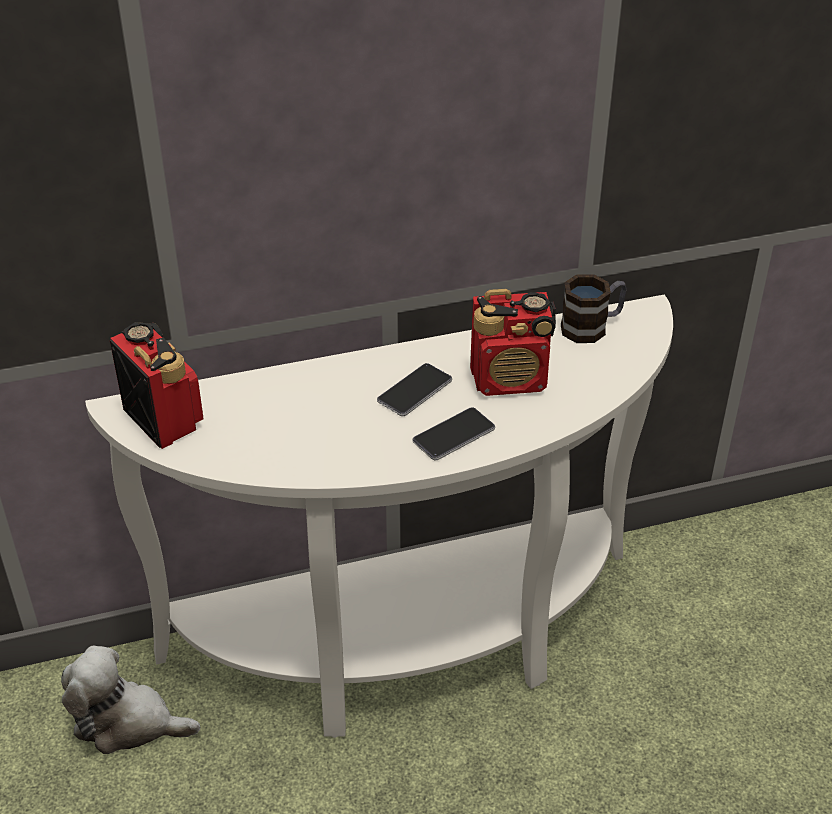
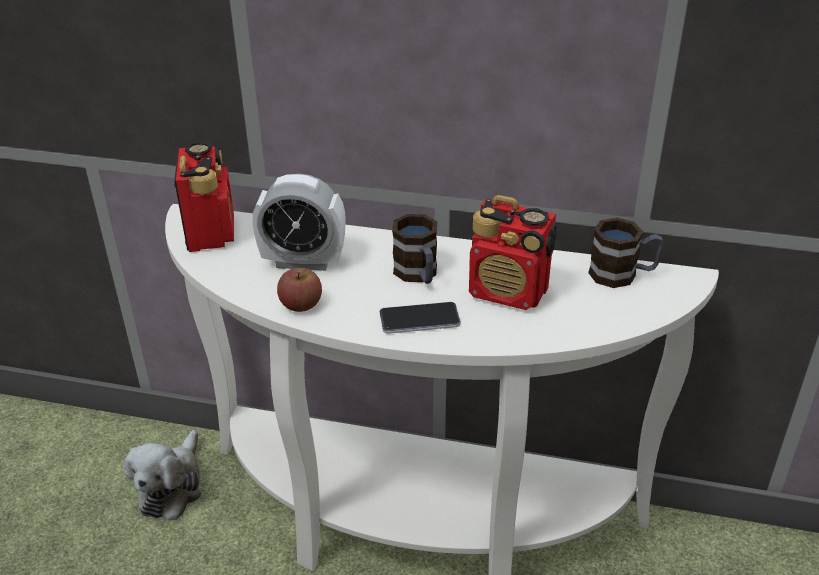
camera: 30 degrees right, 5 degrees down
(127, 722) = (172, 486): plush toy -> plush toy turned 120 degrees counterclockwise
(291, 417) = (303, 262): none -> alarm clock
(331, 462) = (301, 304): none -> apple
(415, 391) = (418, 275): phone -> mug

